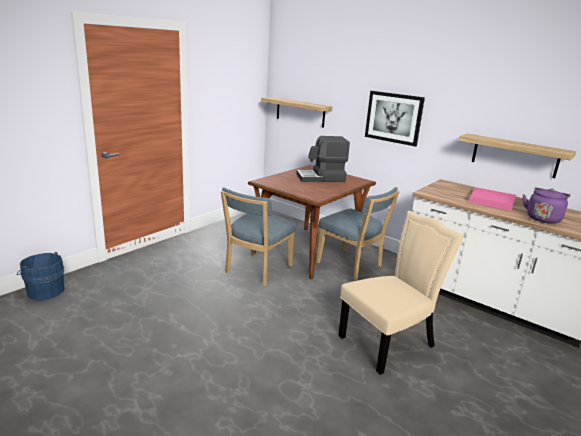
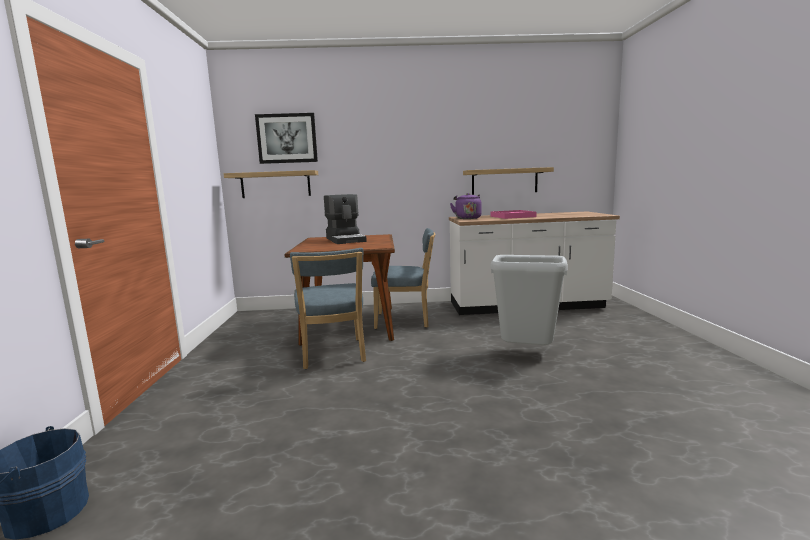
camera: 40 degrees left, 10 degrees down
(321, 178) = (346, 240): coffee machine -> coffee machine turned 60 degrees counterclockwise
(386, 344) = (527, 352): beige chair -> grey trash can
(393, 117) = (391, 170): picture -> picture (287, 138)
(543, 218) = (559, 216): purple kettle -> purple kettle (467, 218)

